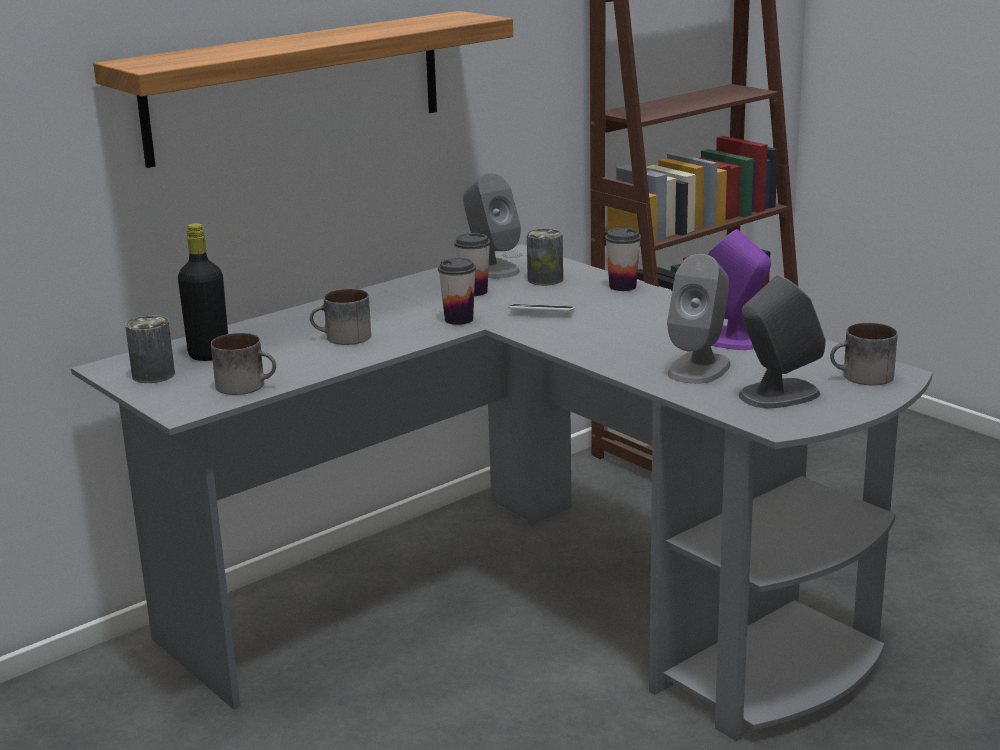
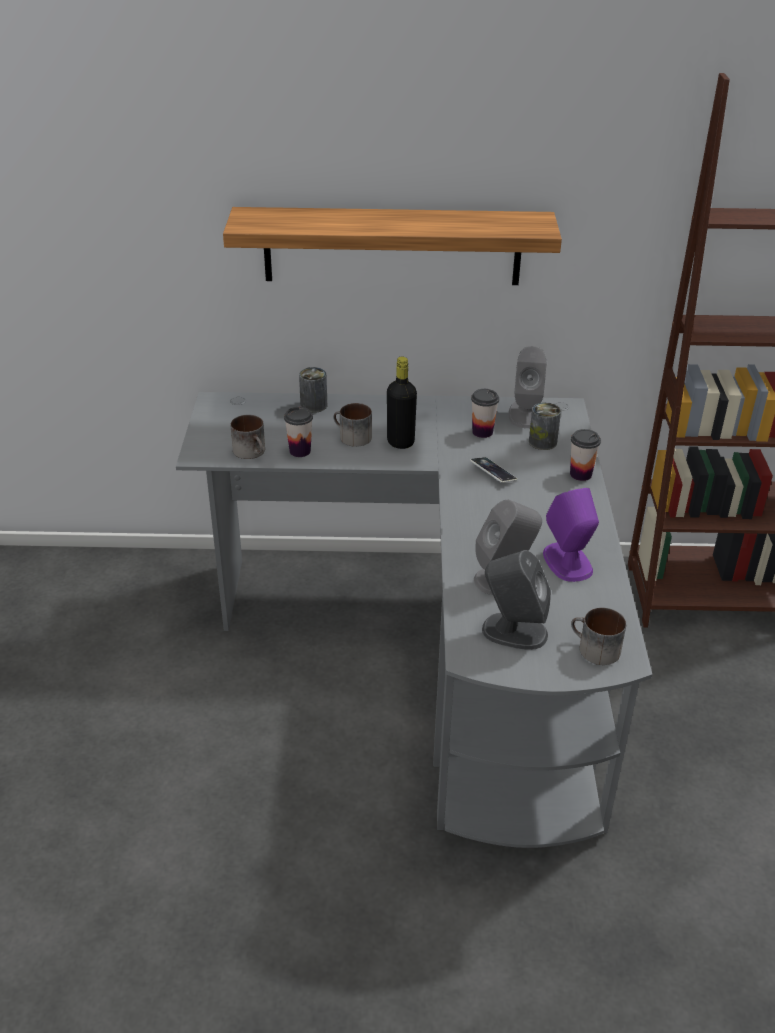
camera: 40 degrees right, 15 degrees up
(153, 375) = (223, 418): can -> can (313, 405)
(209, 355) = (269, 416): black bottle -> black bottle (400, 442)
(459, 319) = (435, 454): cup -> cup (300, 451)

